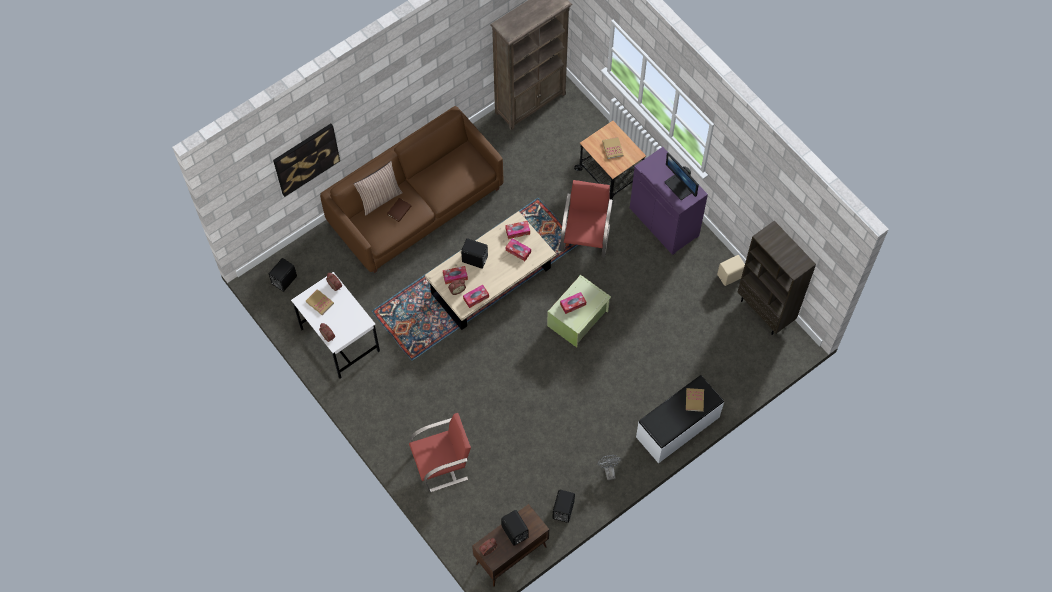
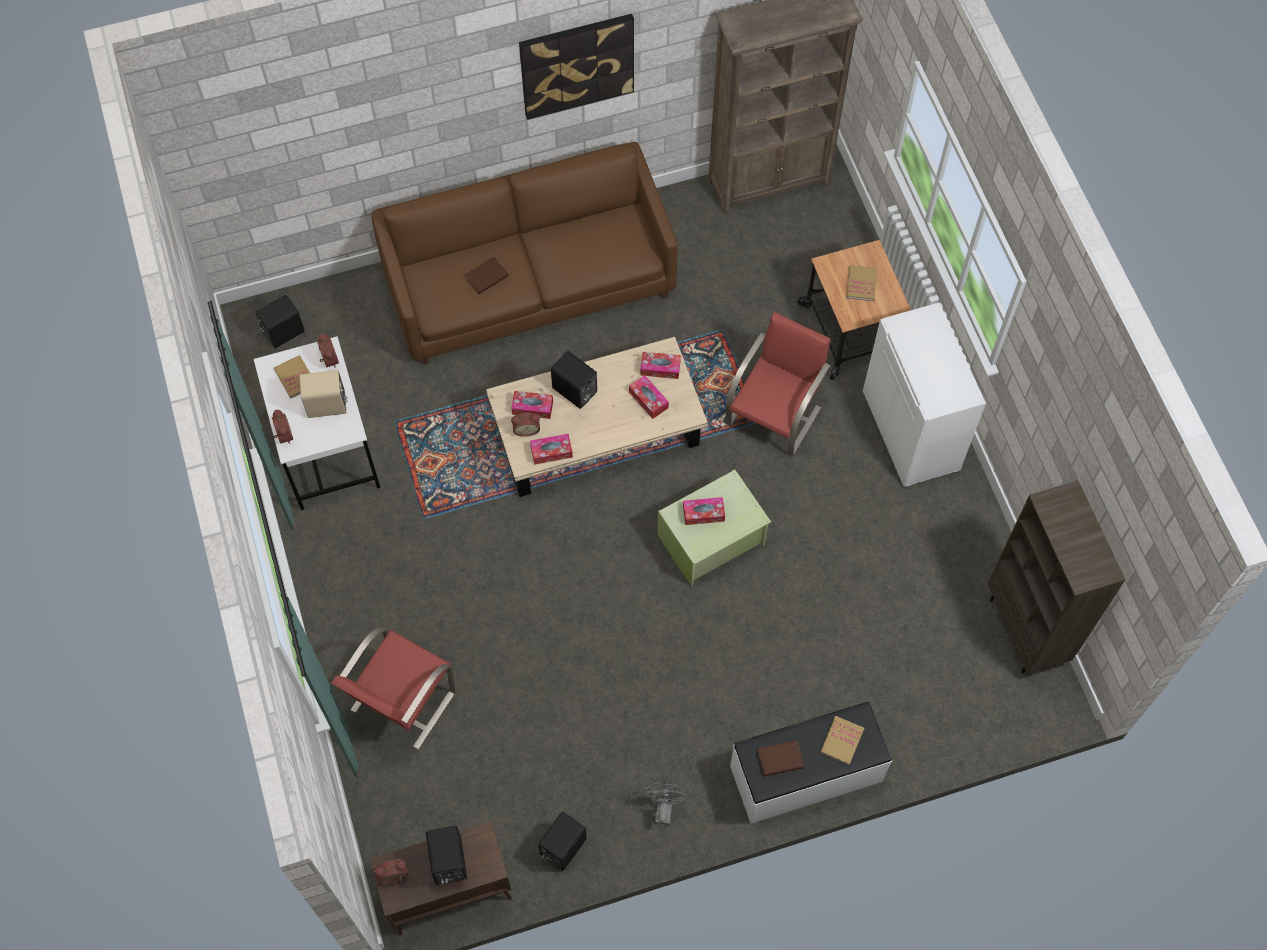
camera: 20 degrees right, 0 degrees up
(306, 159) = (346, 141): picture -> picture (577, 65)
(379, 198) = (465, 249): pillow -> none
(442, 465) = (401, 702): red chair -> red chair turned 120 degrees clockwise
(665, 222) = (912, 431): purple cabinet -> white cabinet
(666, 420) = (780, 759): none -> brown book
(679, 186) = (943, 375): monitor -> none
(730, 276) = (988, 554): beige speaker -> beige speaker (327, 406)

